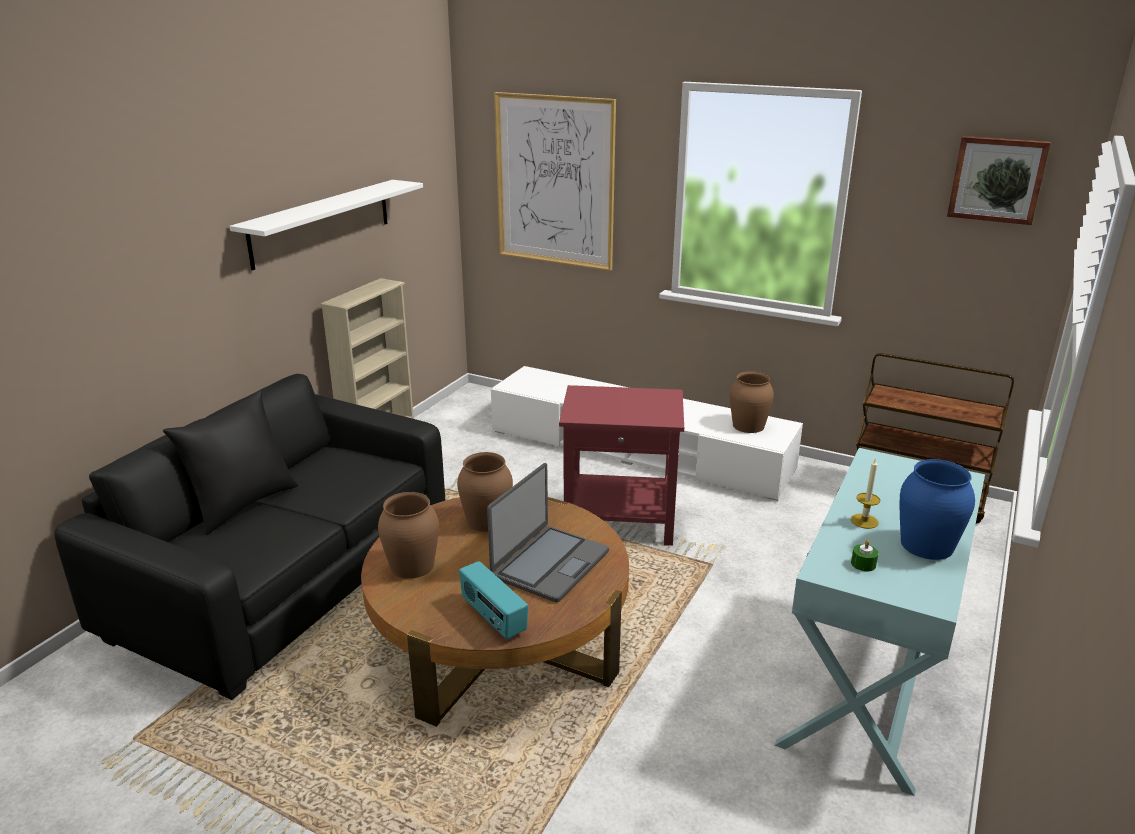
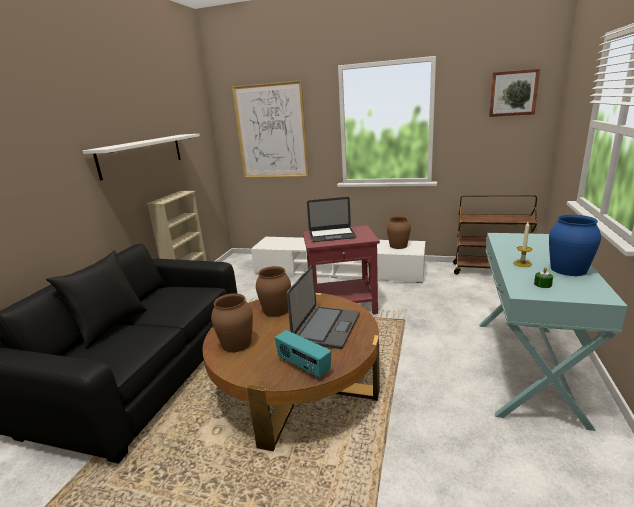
camera: 10 degrees left, 5 degrees down
(612, 401) = (332, 235): none -> laptop

